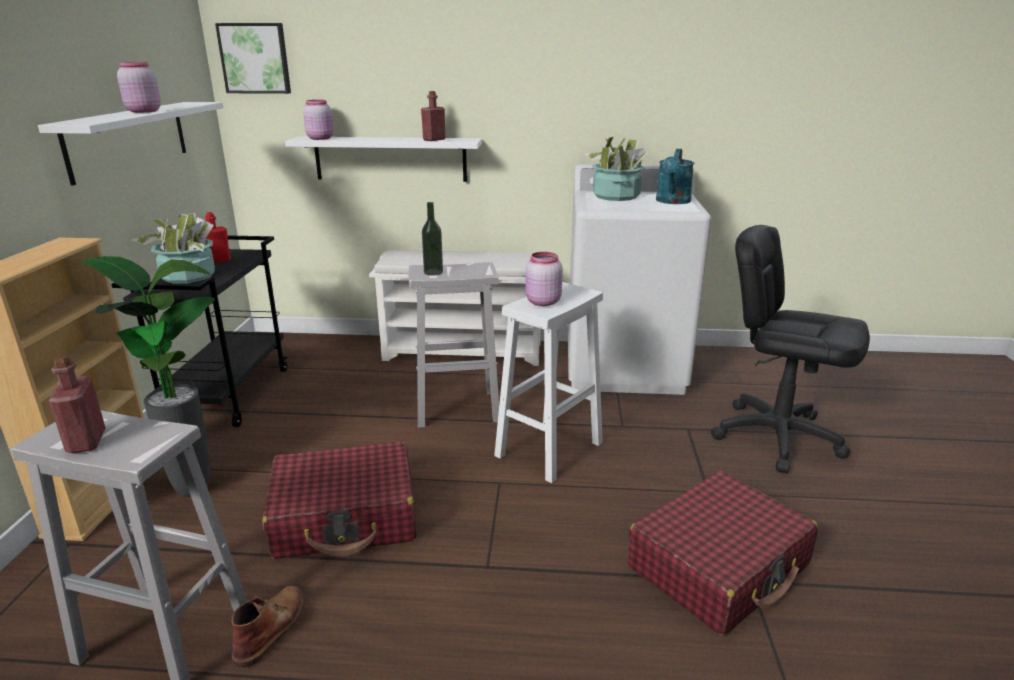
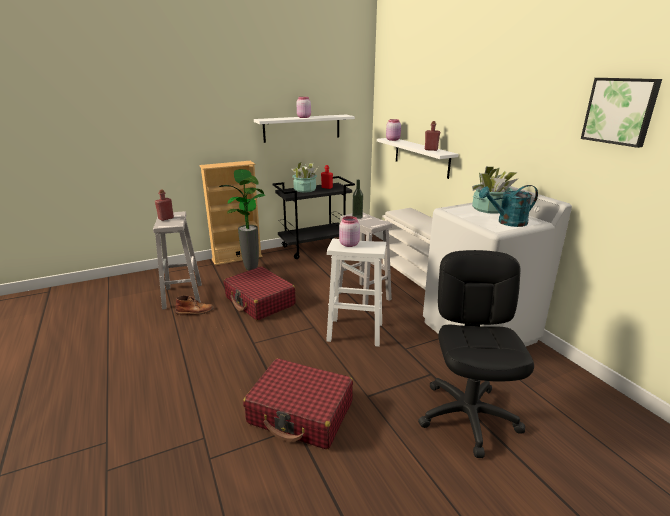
camera: 60 degrees right, 0 degrees up
(255, 58) = (385, 95): picture -> picture (620, 111)

